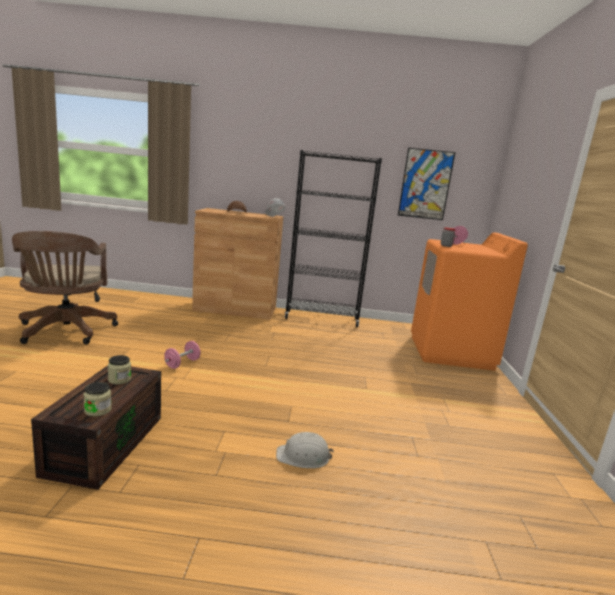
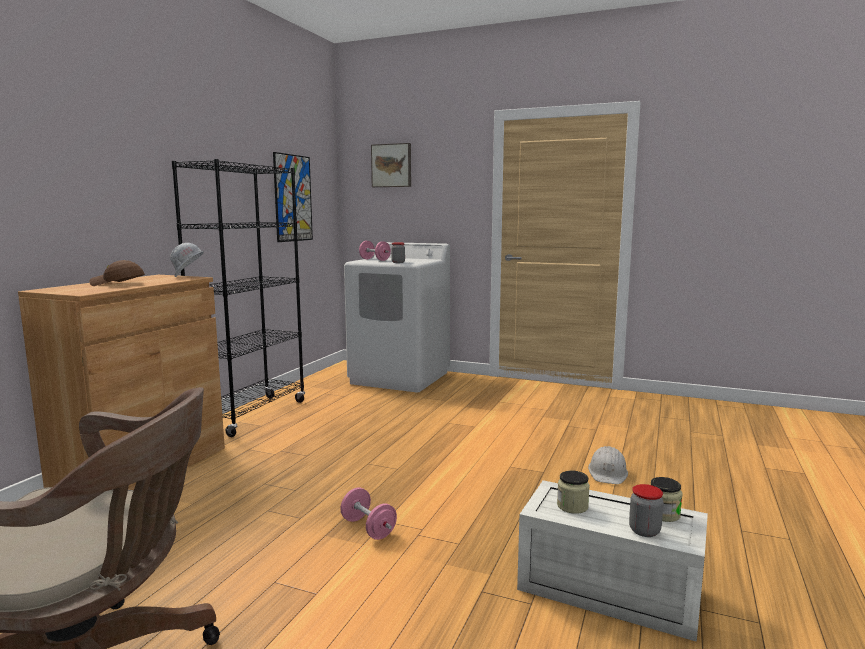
camera: 70 degrees left, 5 degrees down
(74, 400) = (644, 531): none -> jar
(105, 443) = (605, 590): brown storage box -> white storage box
(451, 352) = (400, 378): orange washing machine -> white washing machine
(524, 160) = (392, 165): none -> picture

